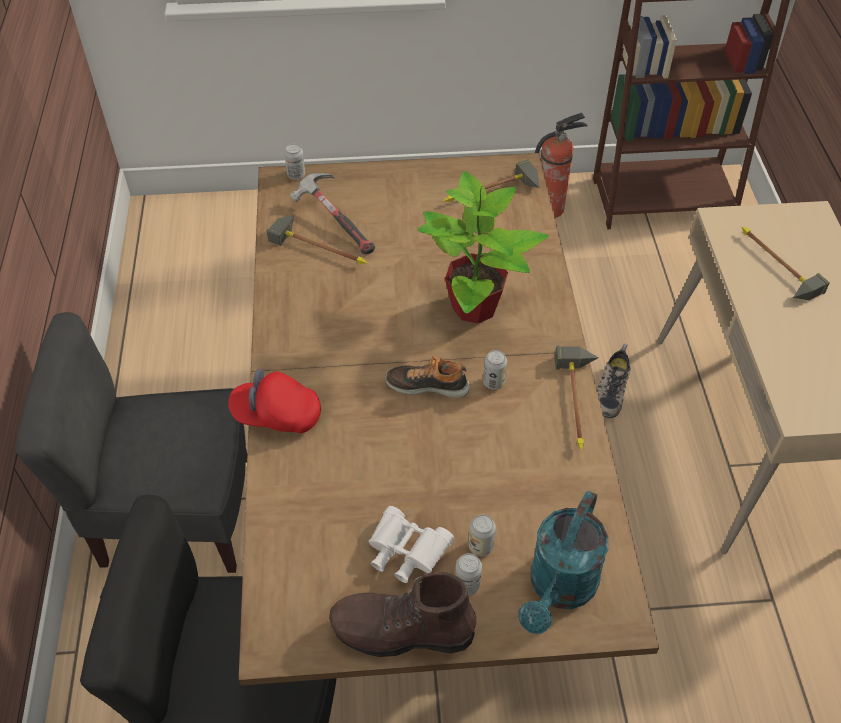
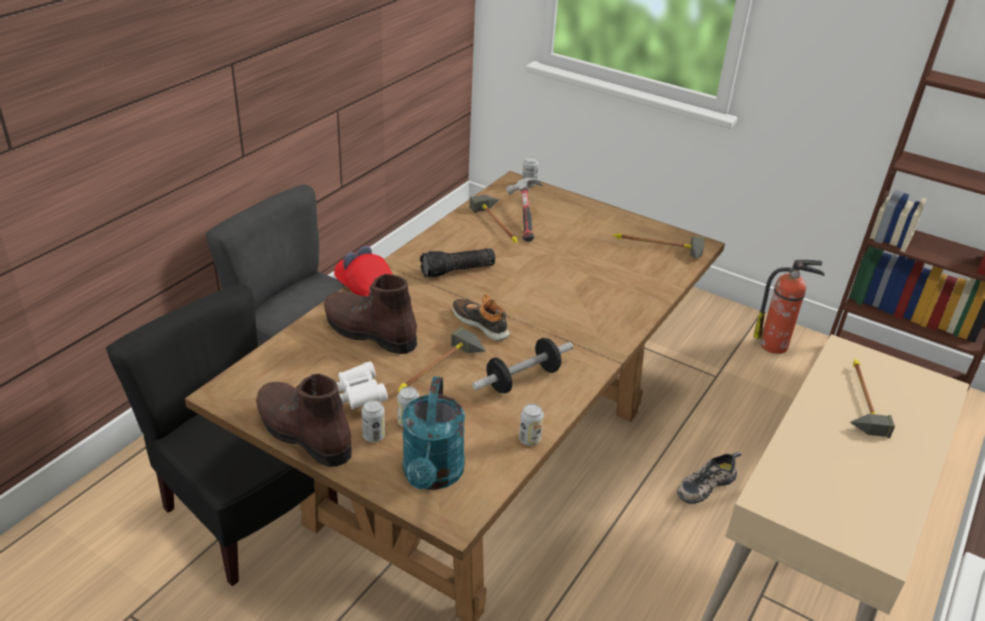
camera: 35 degrees right, 15 degrees down
(336, 467) = (369, 332): none -> brown boot
(341, 333) = (457, 271): none -> flashlight
(475, 307) = (567, 301): potted plant -> none
(493, 382) = (529, 345): can -> can (529, 439)
(526, 425) = (522, 379): none -> dumbbell
(559, 589) = (432, 475): turquoise watering can -> turquoise watering can turned 60 degrees counterclockwise
(581, 404) = (579, 389): hammer -> hammer (440, 372)

